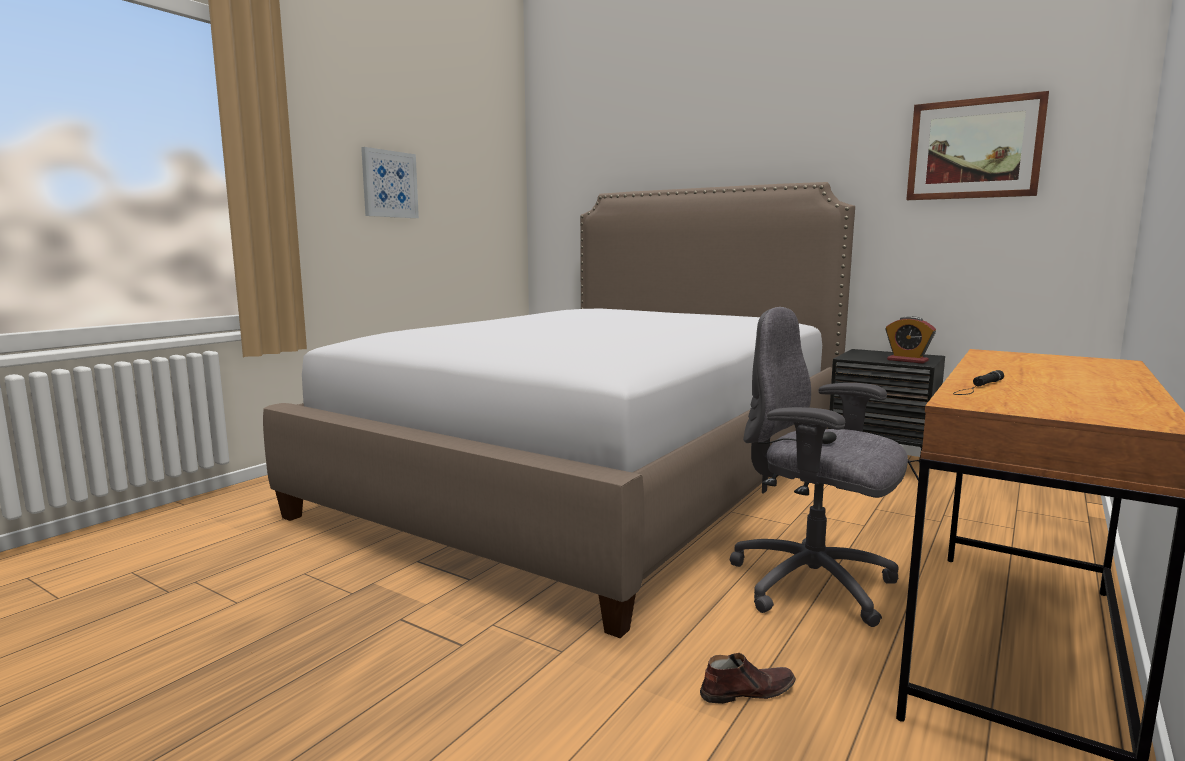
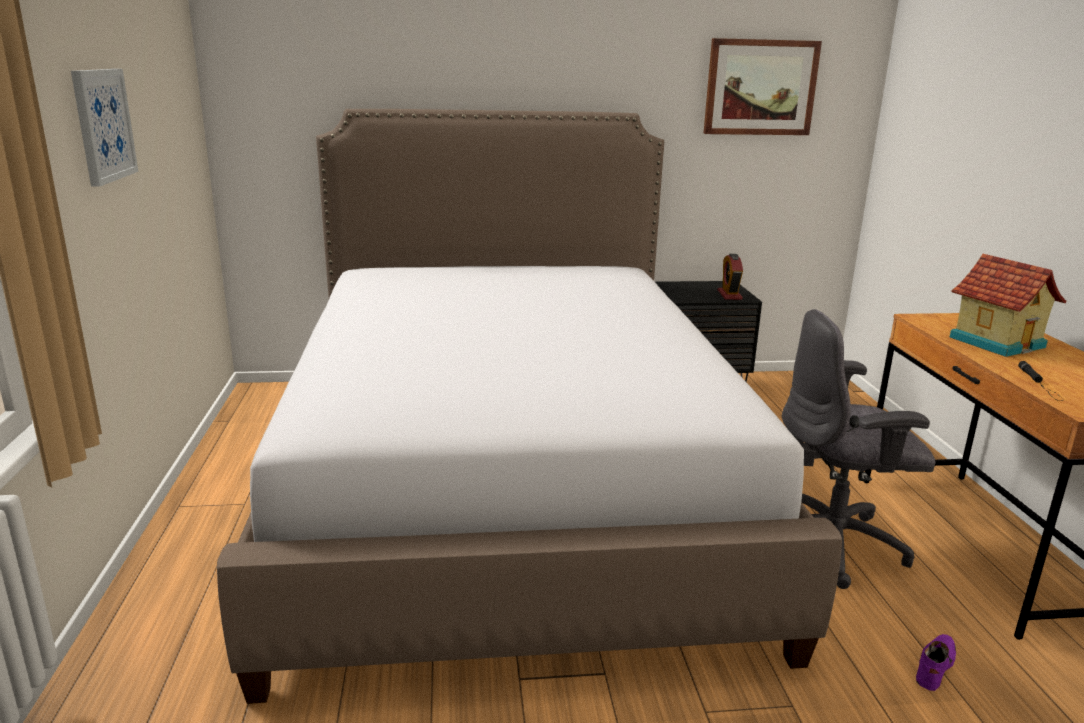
camera: 40 degrees left, 10 degrees up
(746, 691) = (934, 666): brown shoe -> purple shoe
(907, 360) = (729, 295): alarm clock -> alarm clock turned 90 degrees clockwise
(1040, 369) = (997, 342): none -> toy house

